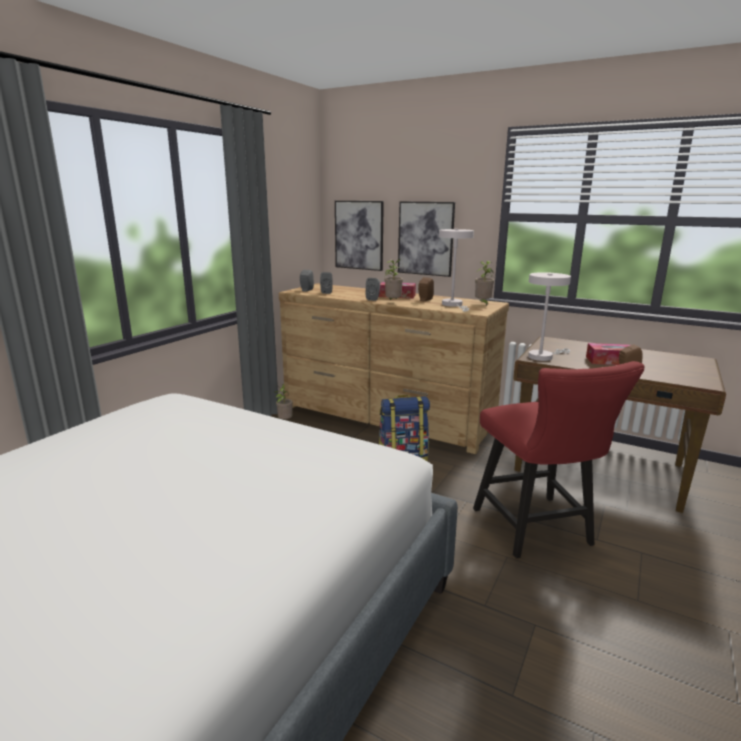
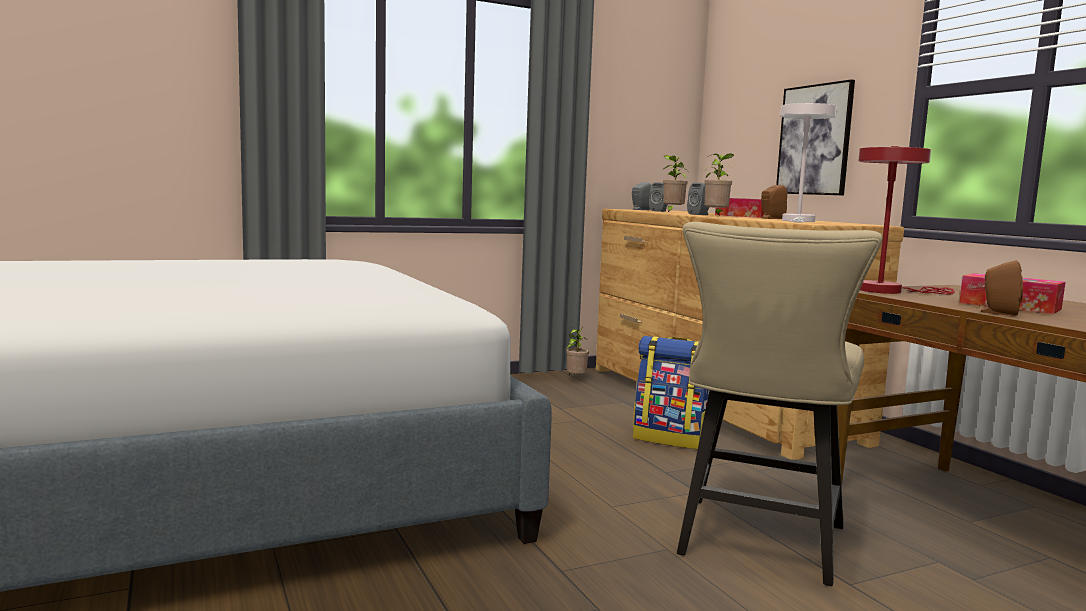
camera: 35 degrees right, 10 degrees down
(359, 235) = (737, 144): picture -> none
(483, 304) = (851, 223): potted plant -> potted plant (672, 212)
(537, 531) = (758, 545): red chair -> beige chair
(543, 356) = (887, 291): white table lamp -> red table lamp

